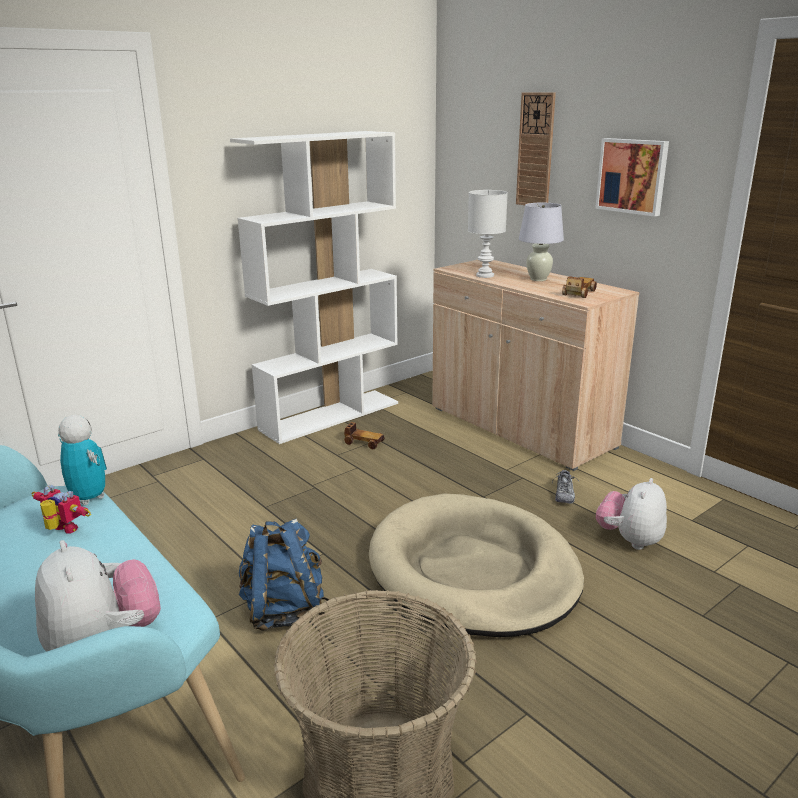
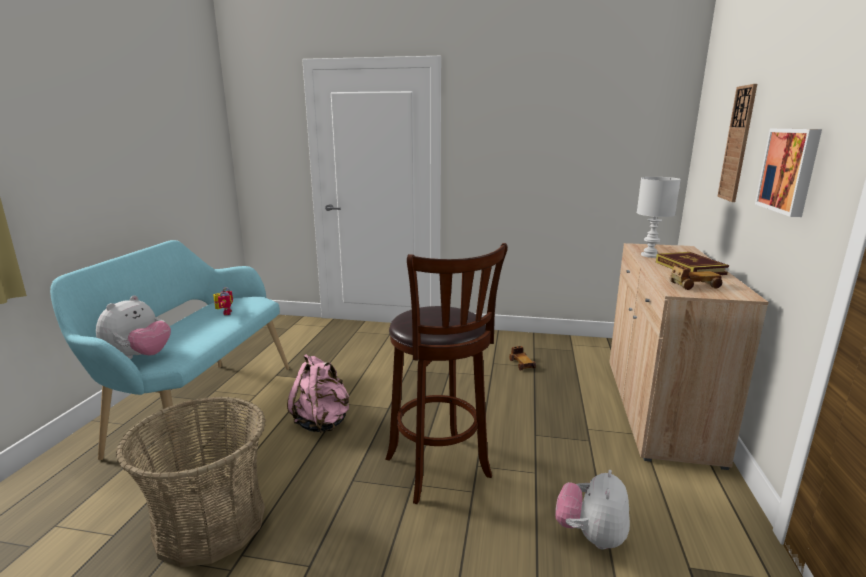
camera: 50 degrees right, 5 degrees down
(89, 498) = (258, 306): toy robot -> none
(284, 611) = (322, 422): blue backpack -> pink backpack
(330, 415) = (531, 340): white bookcase -> none
(473, 571) = (440, 471): beige dog bed -> brown stool
(538, 279) = (689, 268): white table lamp -> book
(564, 494) = (600, 470): shoe -> none
(630, 540) = (590, 536): plush toy -> plush toy turned 60 degrees counterclockwise

